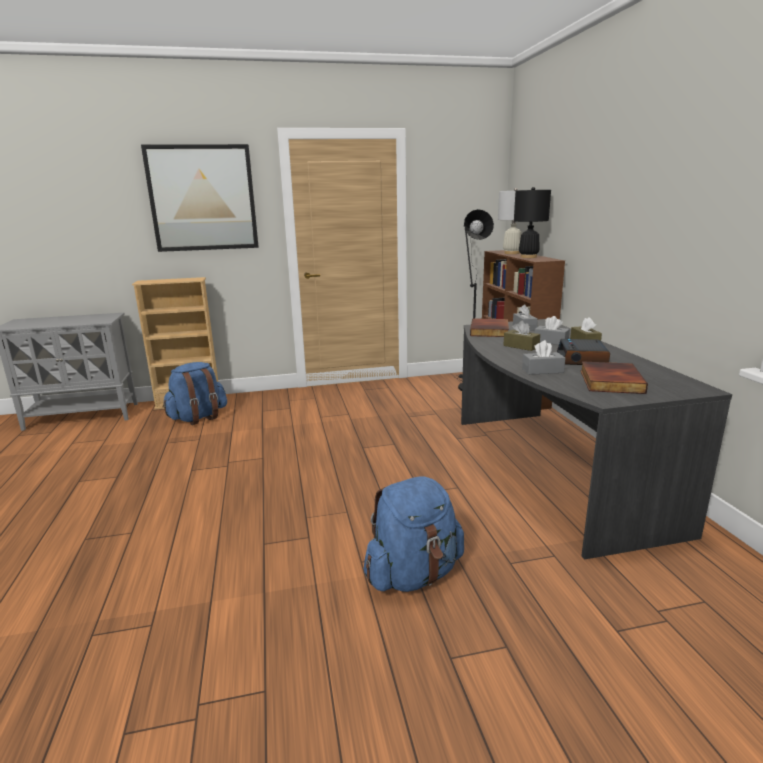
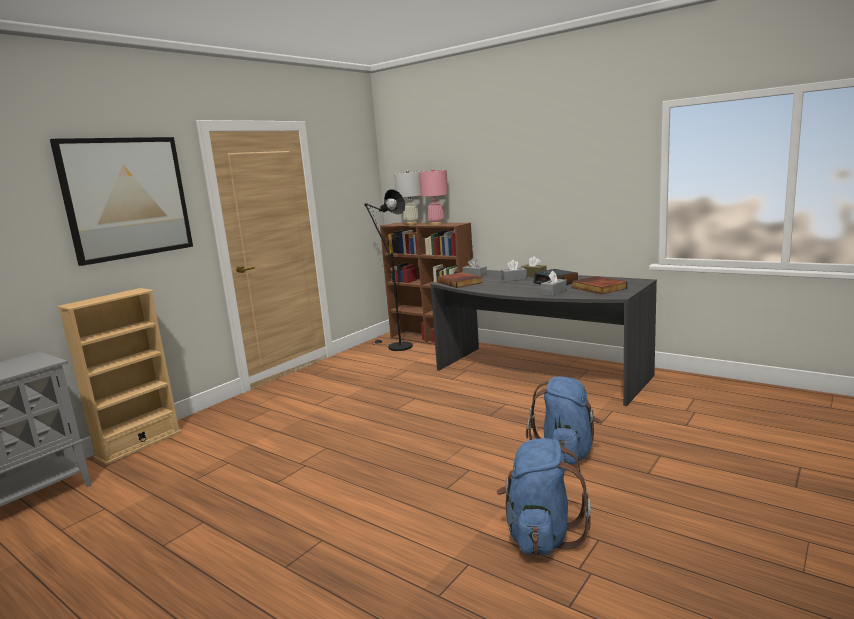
camera: 40 degrees left, 5 degrees down
(198, 417) = (184, 450): blue backpack -> blue backpack (541, 535)
(521, 346) = (505, 285): brown tissue box -> none
(528, 257) = (436, 224): black table lamp -> pink table lamp

